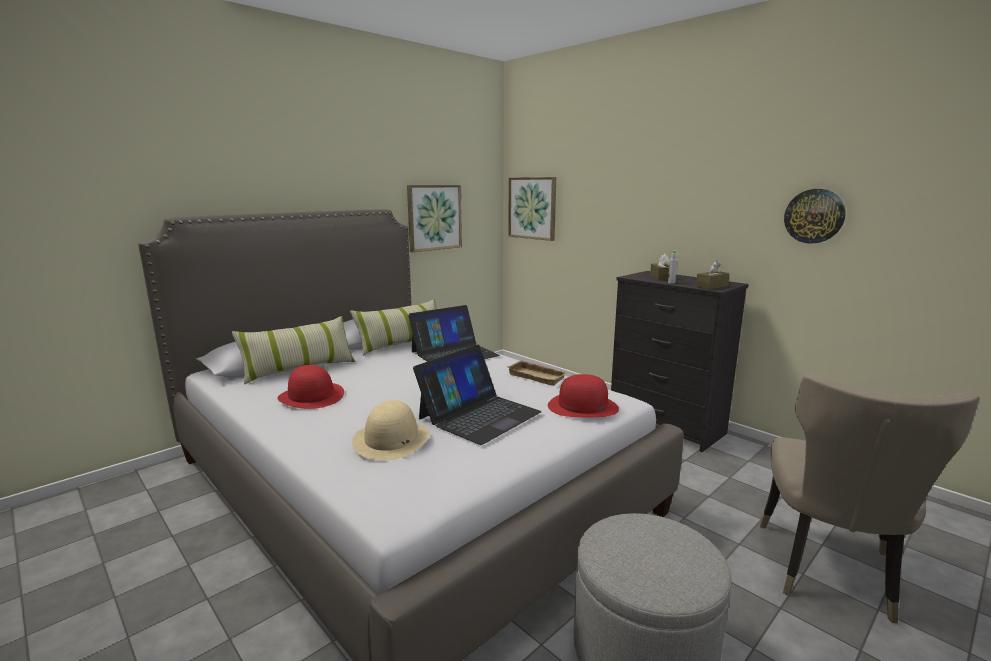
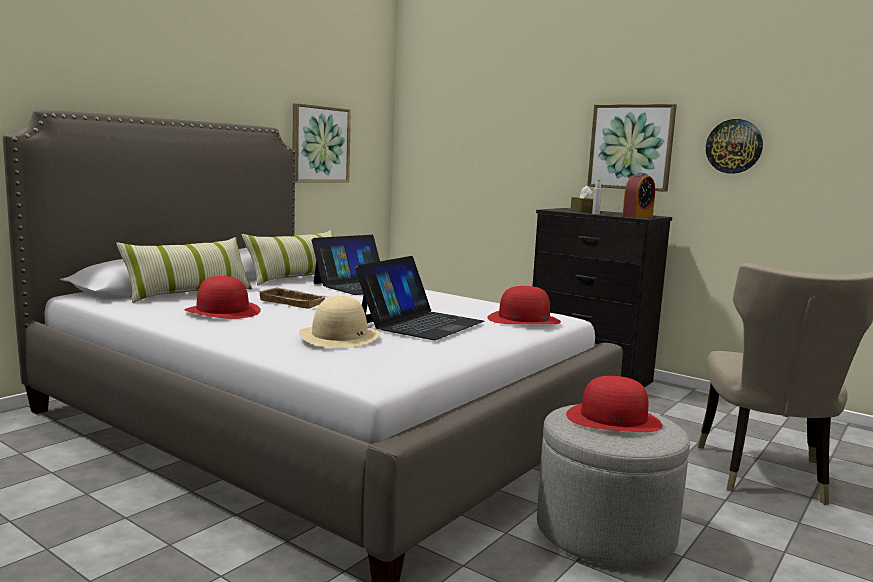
camera: 10 degrees left, 5 degrees down
(532, 208) = (430, 141): picture -> picture (631, 147)
(538, 376) = (466, 301): beige tray -> beige tray (294, 302)
(651, 546) = (613, 419): none -> red hat
(712, 286) = (637, 216): brown tissue box -> alarm clock

